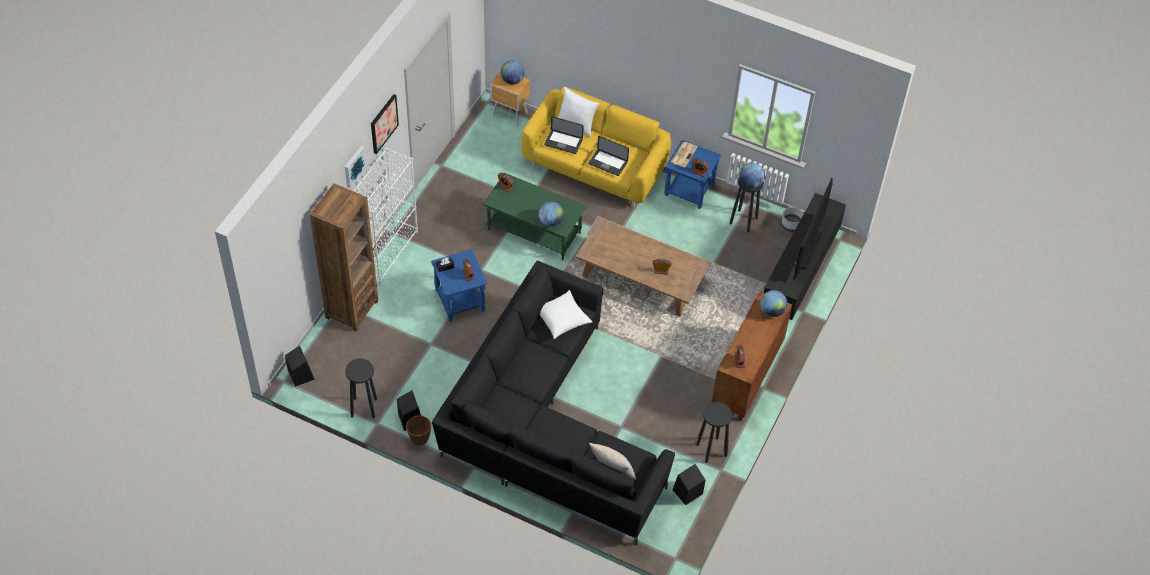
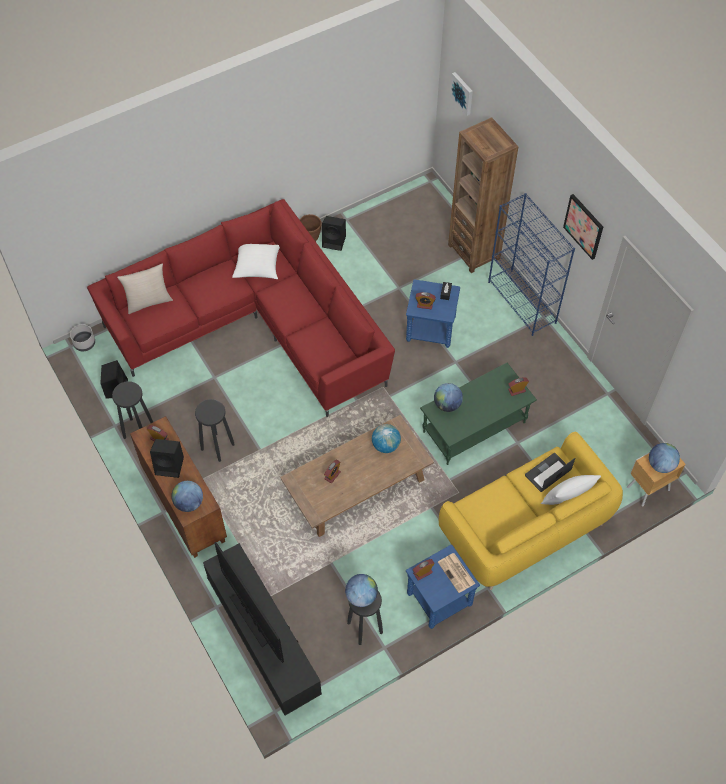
camera: 125 degrees right, 5 degrees up
(300, 374) = (429, 193): black speaker -> black speaker (170, 465)
(354, 166) = (545, 188): picture -> picture (462, 93)
(364, 407) = (368, 218): black stool -> black stool (218, 447)
(386, 252) = (522, 302): white bookcase -> blue bookcase
(546, 428) = (255, 324): black sofa -> red sofa
(561, 319) = (324, 348): white pillow -> white pillow (257, 266)
(608, 163) = (493, 498): laptop -> none
(609, 251) = (386, 445): none -> globe
(791, 225) = (328, 673): grey planter -> grey planter (85, 343)

